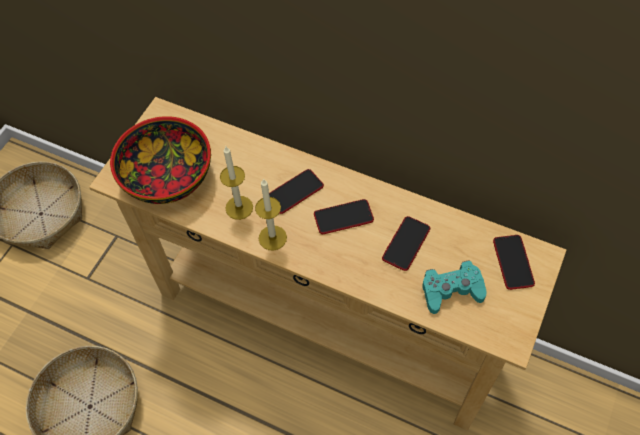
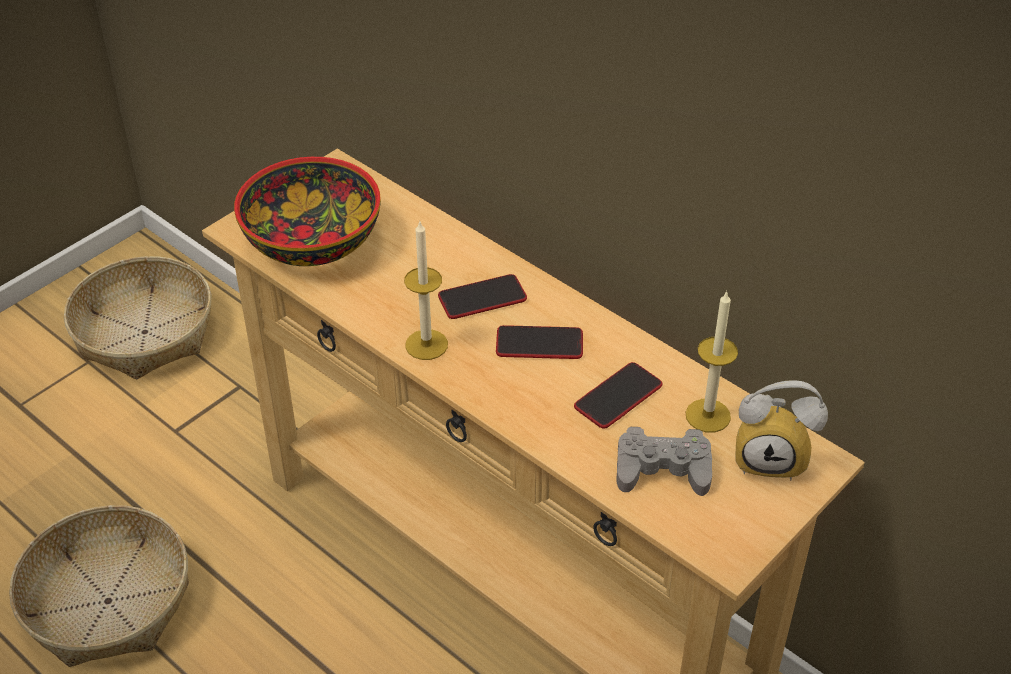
camera: 15 degrees right, 15 degrees down
(239, 207) = (395, 299): candle -> candle (708, 415)
(451, 290) = (662, 469): turquoise game controller -> grey game controller
(513, 262) = (772, 457): phone -> alarm clock

